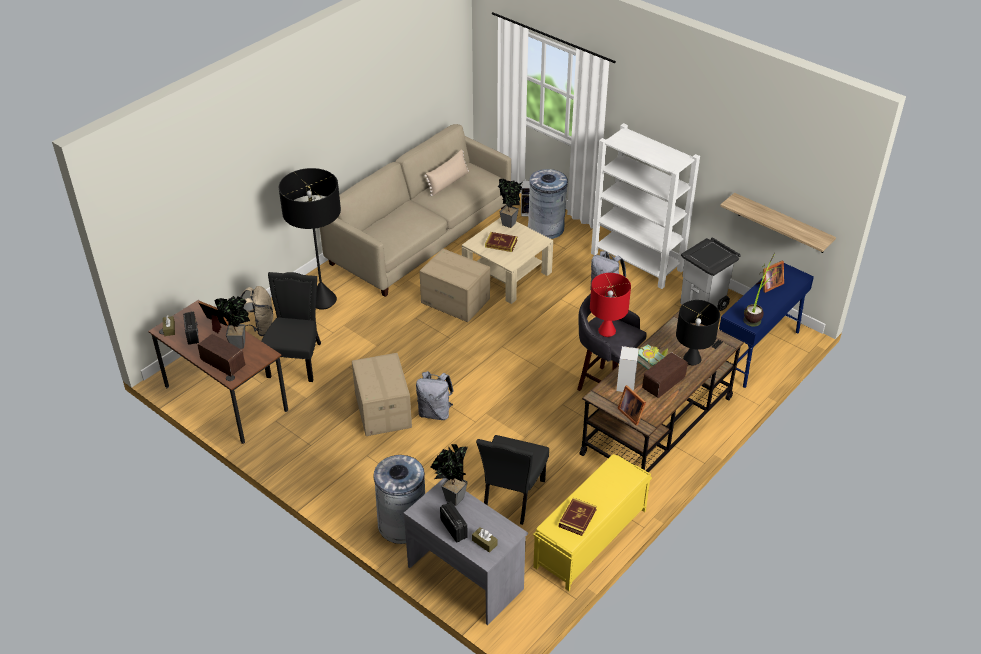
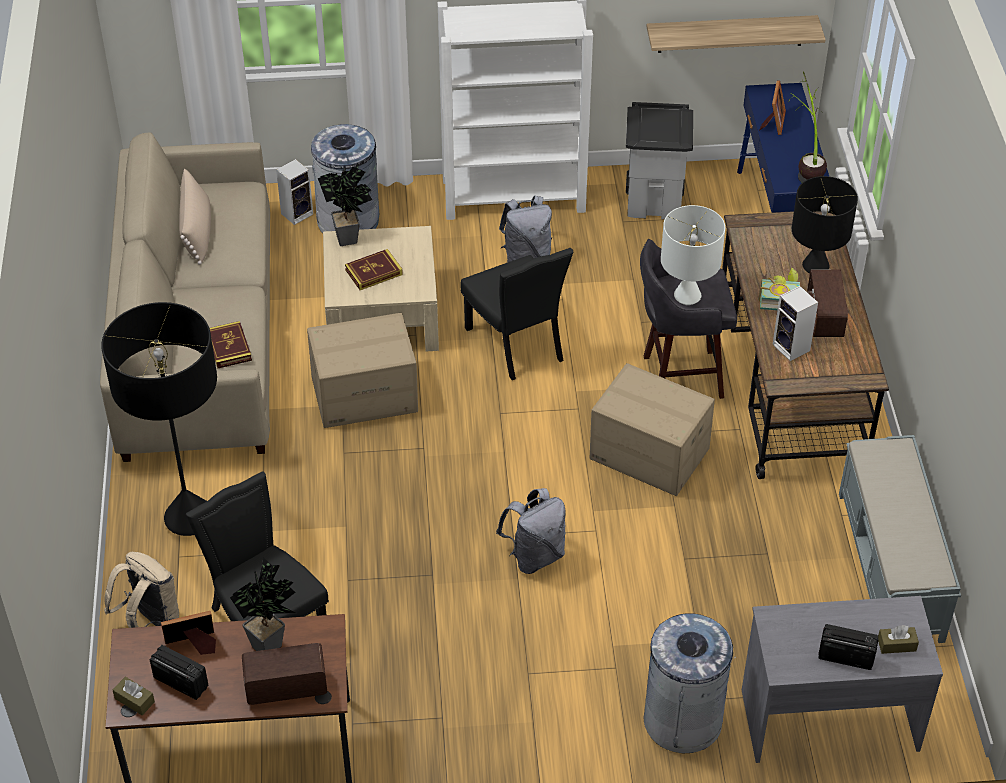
camera: 45 degrees left, 5 degrees up
(382, 410) = (468, 603): cardboard box -> cardboard box (648, 454)
(451, 499) = (797, 626): potted plant -> none
(512, 495) = (751, 584): black chair -> black chair (515, 342)
(577, 518) = (913, 543): book -> book (229, 347)
(590, 539) = (890, 567): yellow bench -> grey bench
(607, 332) = (687, 297): red table lamp -> white table lamp
(631, 413) = (839, 376): picture frame -> none

